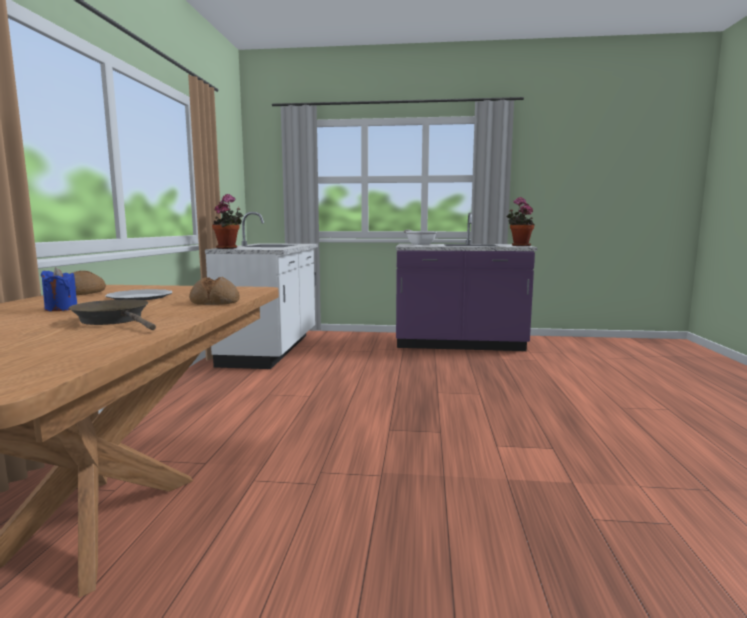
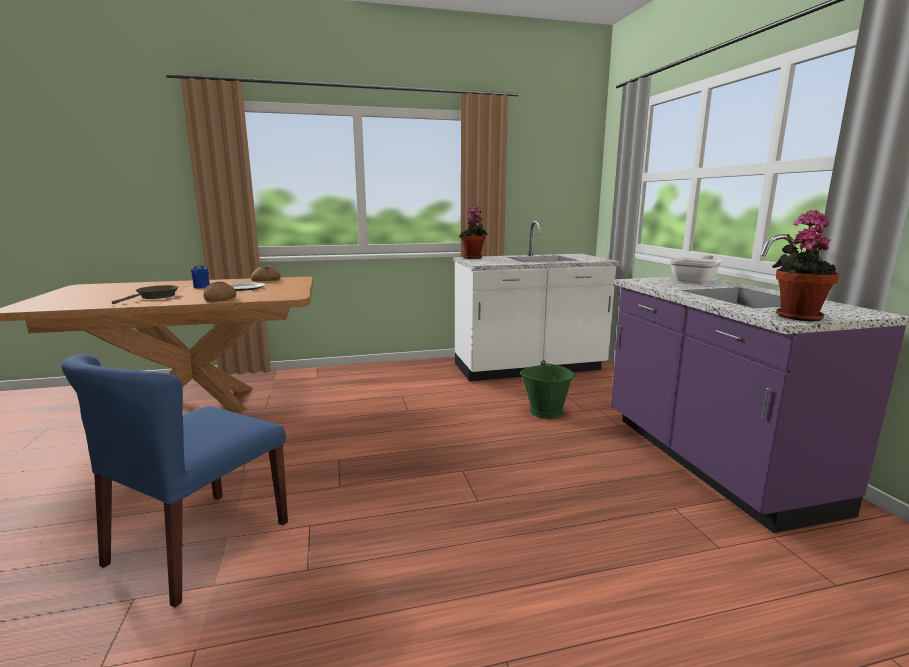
camera: 70 degrees right, 5 degrees up
(363, 359) = (546, 411): none -> green bucket
(515, 493) = (198, 543): none -> blue chair

